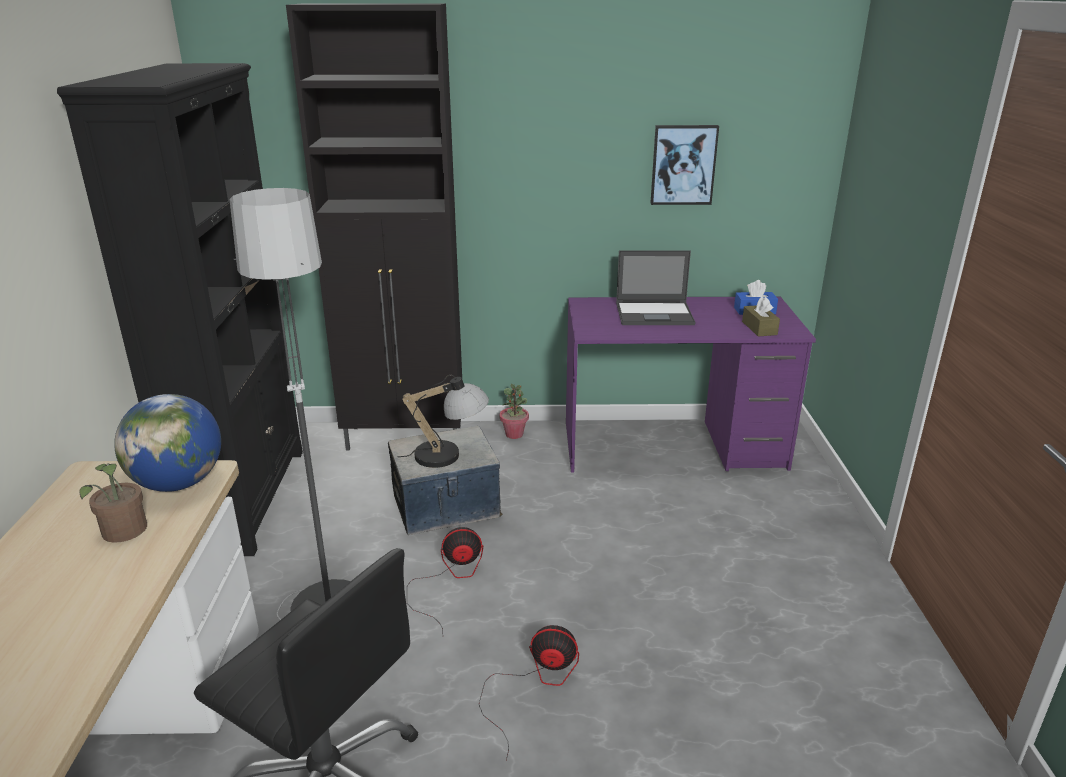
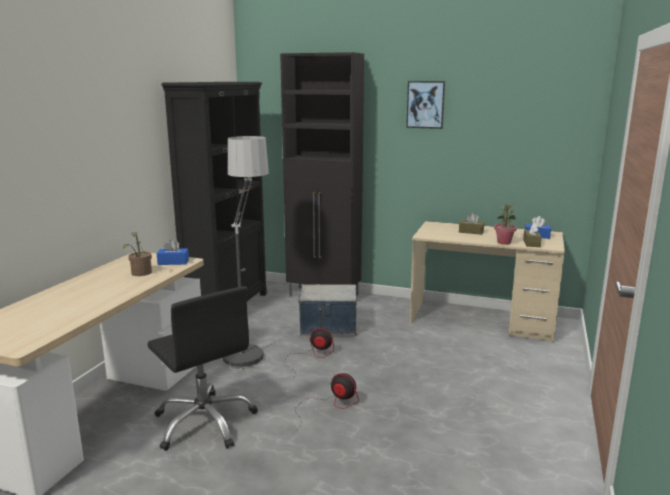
camera: 20 degrees right, 10 degrees down
(178, 483) = (173, 262): globe -> blue tissue box
(450, 455) = (331, 294): table lamp -> none
(514, 434) = (387, 302): potted plant -> potted plant (504, 242)
(655, 314) = (471, 232): laptop -> brown tissue box
(672, 446) = (482, 320): purple desk -> beige desk
(683, 165) = (497, 145): picture -> picture (425, 104)

